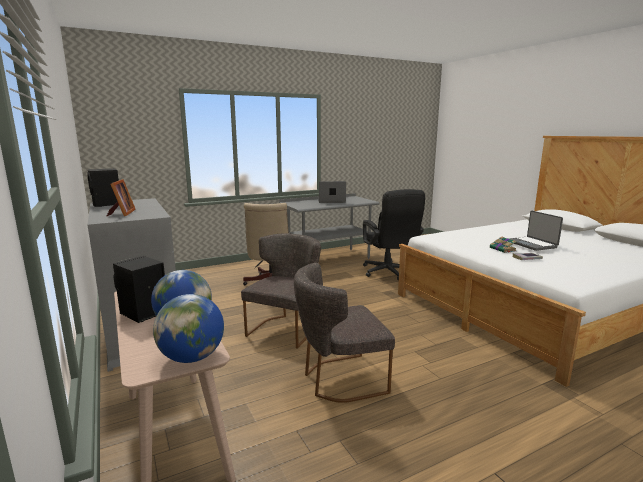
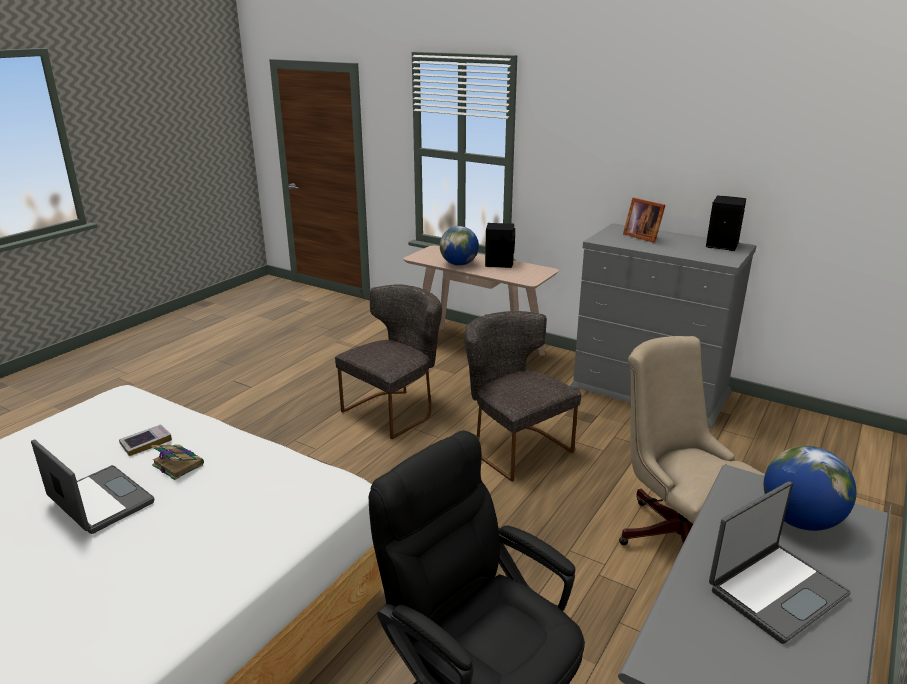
camera: 150 degrees right, 10 degrees up
(192, 357) = (423, 255): globe -> globe (800, 520)
(286, 328) = (514, 446): grey chair -> grey chair turned 150 degrees clockwise

